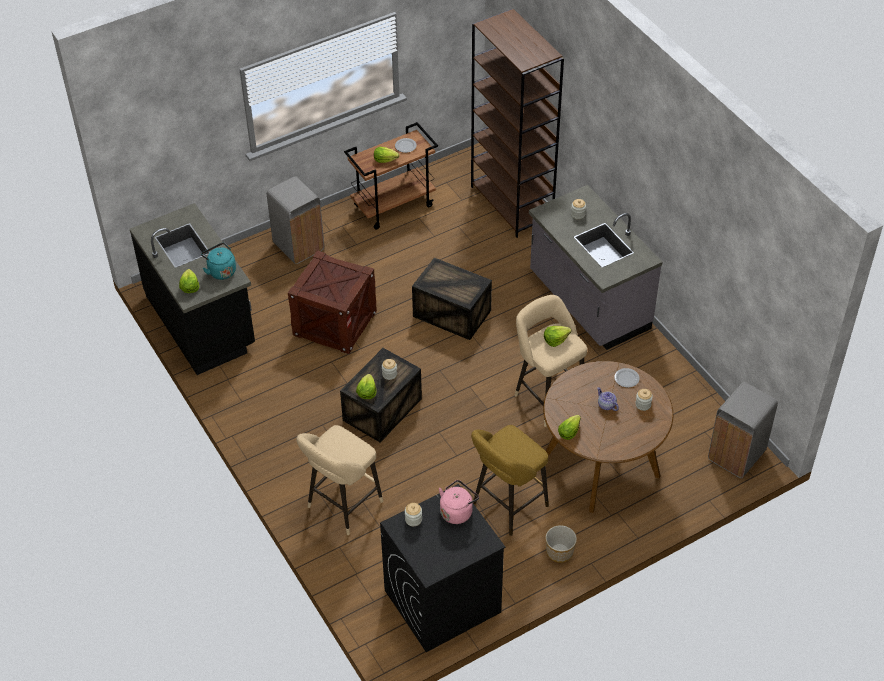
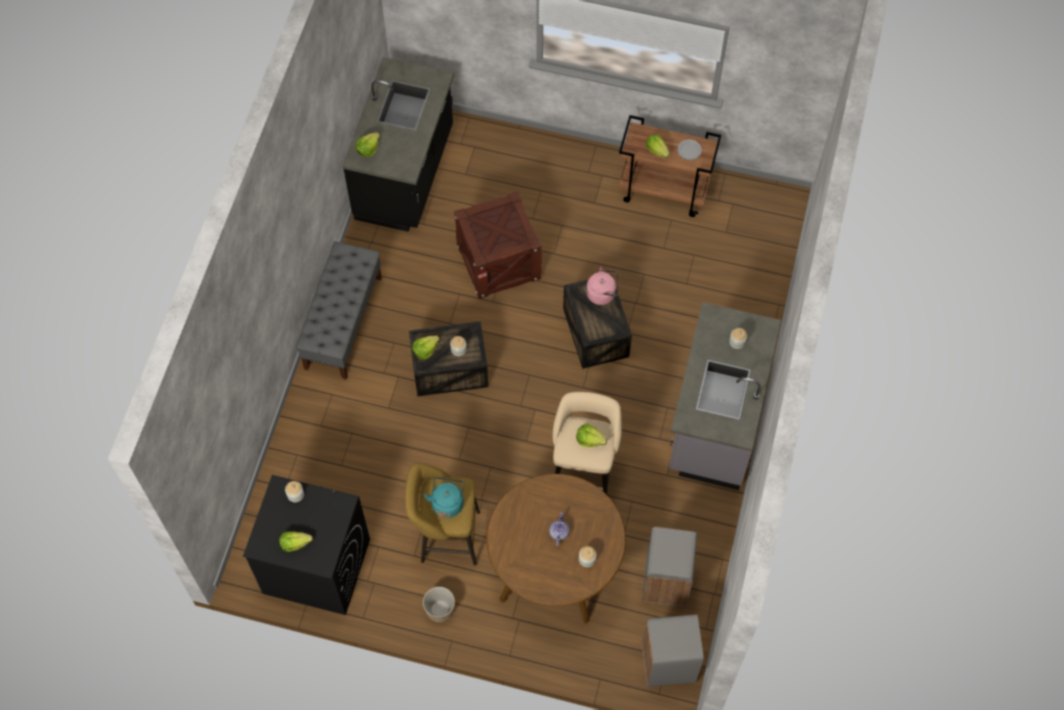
camera: 45 degrees right, 15 degrees up
(221, 271) = (405, 153): turquoise kettle -> turquoise kettle (447, 502)
(269, 441) = (343, 322): none -> grey bench
(299, 246) = (549, 166): grey trash can -> grey trash can (666, 581)
(342, 507) = (333, 424): beige stool -> none
(457, 511) = (332, 518): pink kettle -> pink kettle (603, 294)
(512, 204) = (763, 272): brown bookcase -> none
(569, 432) = (503, 528): lettuce -> lettuce (295, 543)
(626, 378) = (602, 524): plate -> none

